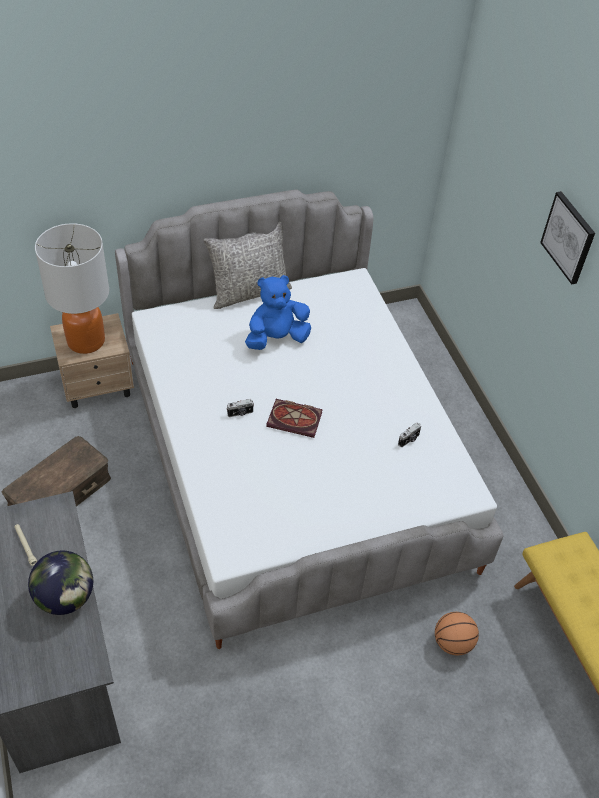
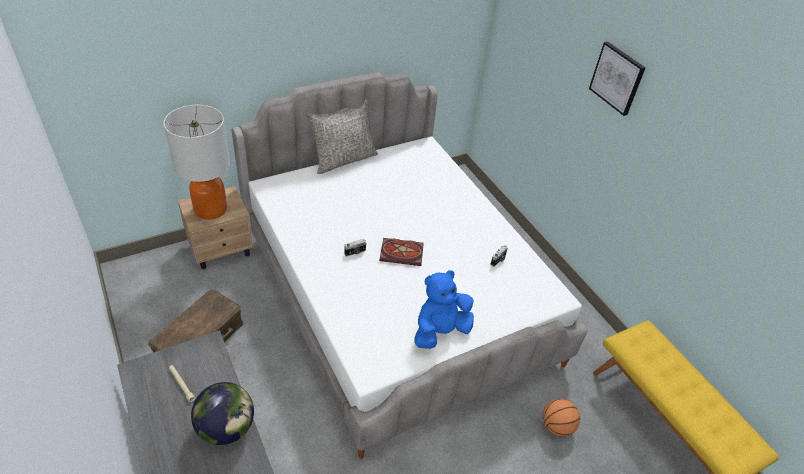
camera: 10 degrees left, 5 degrees down
(276, 338) = (373, 192): blue plush toy -> blue plush toy (440, 331)

